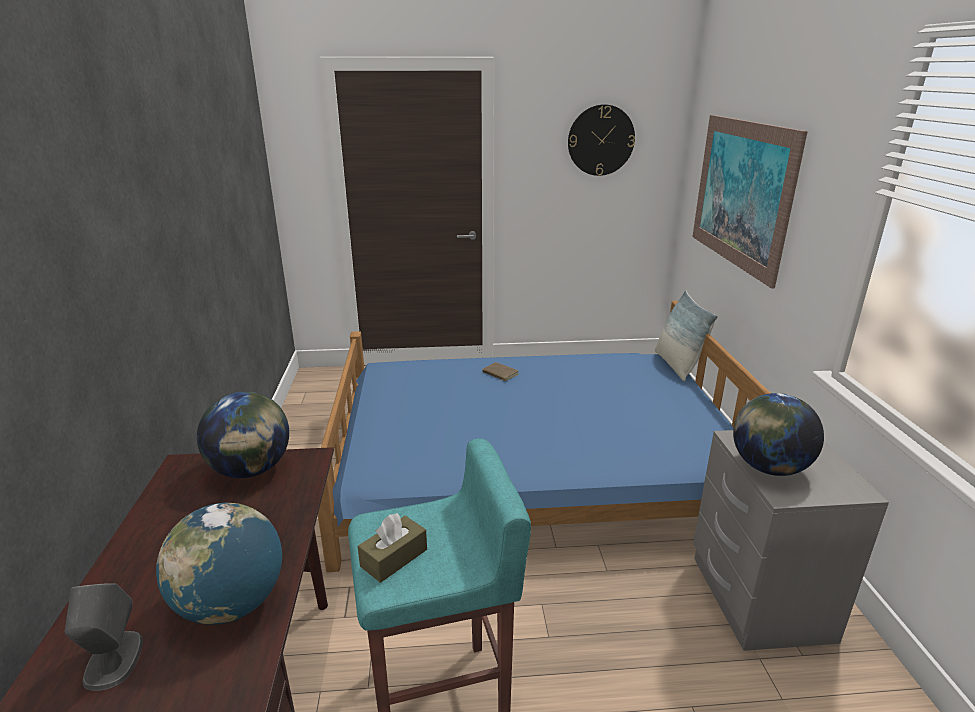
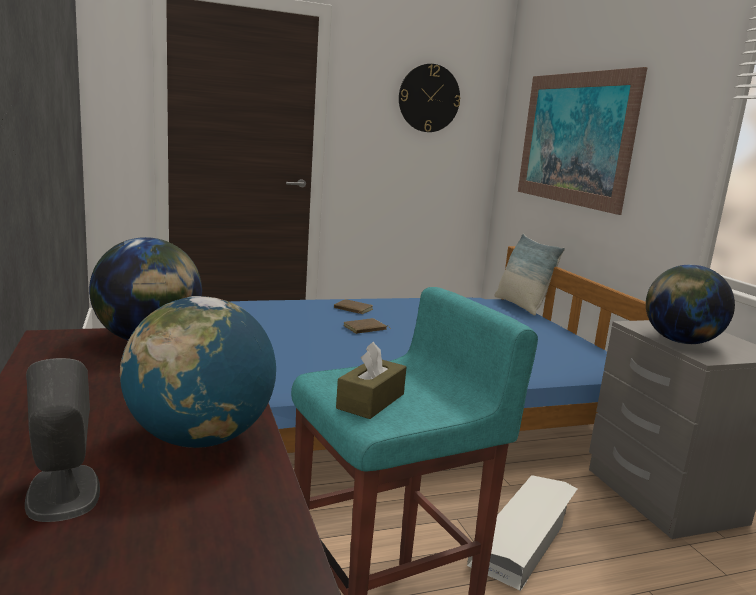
camera: 15 degrees left, 10 degrees down
(500, 402) = (365, 329): none -> brown book
(598, 629) = (525, 535): none -> white storage box

